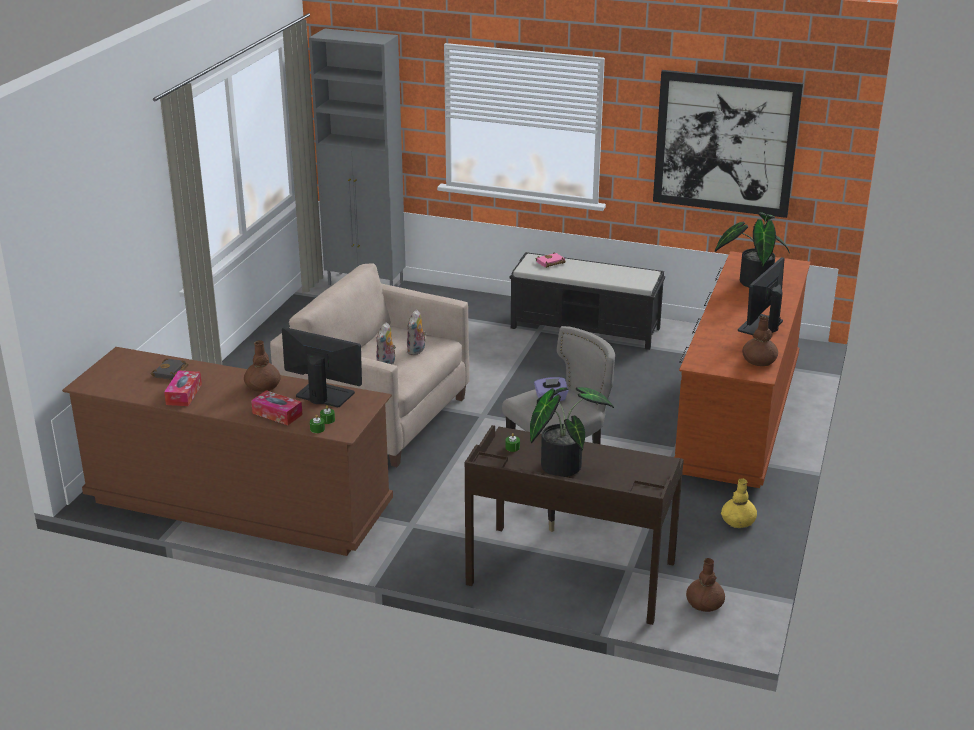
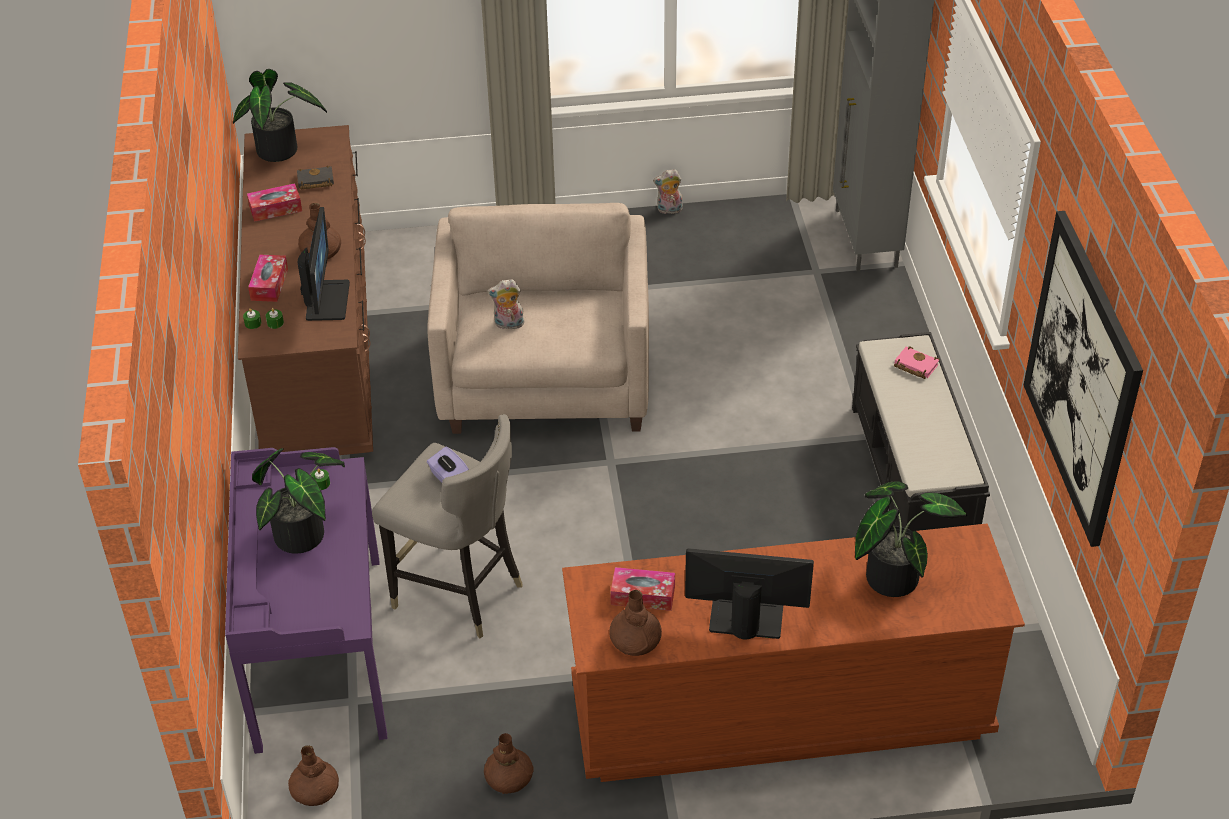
camera: 65 degrees right, 15 degrees up
(112, 378) = (282, 152): none -> potted plant
(416, 351) = (556, 336): plush toy -> plush toy (669, 210)
(571, 574) = (317, 652): brown desk -> purple desk
(722, 350) = (643, 595): none -> tissue box
(738, 521) = (508, 778): yellow vase -> brown vase

